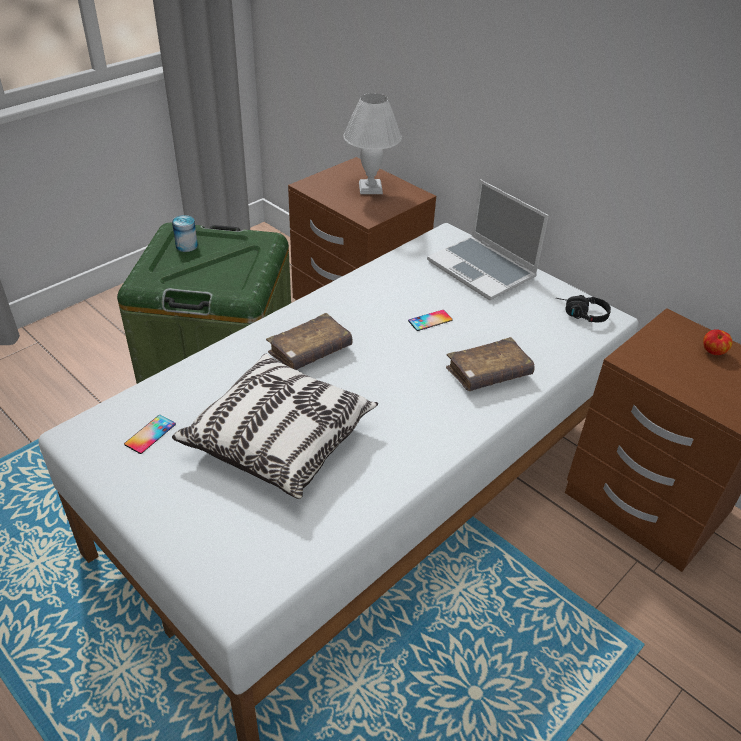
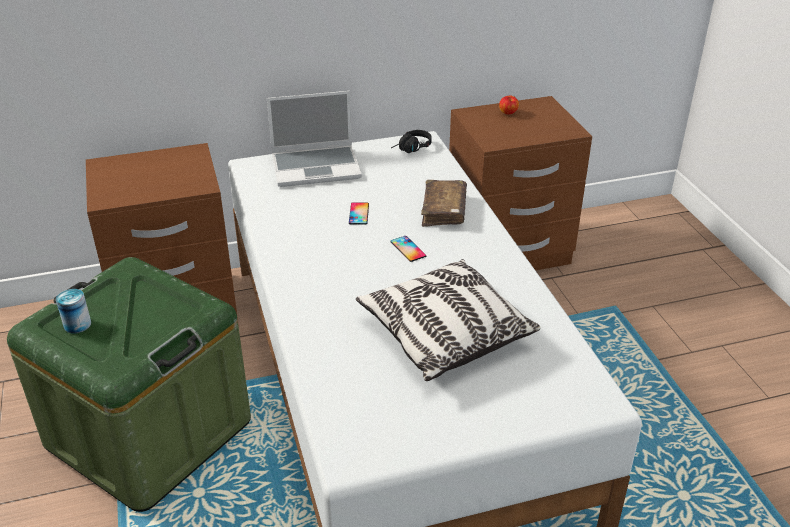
camera: 60 degrees left, 5 degrees down
(150, 434) = (384, 410): phone -> phone (408, 249)
(310, 351) = (345, 286): brown book -> none
(371, 188) = (154, 169): white table lamp -> none

